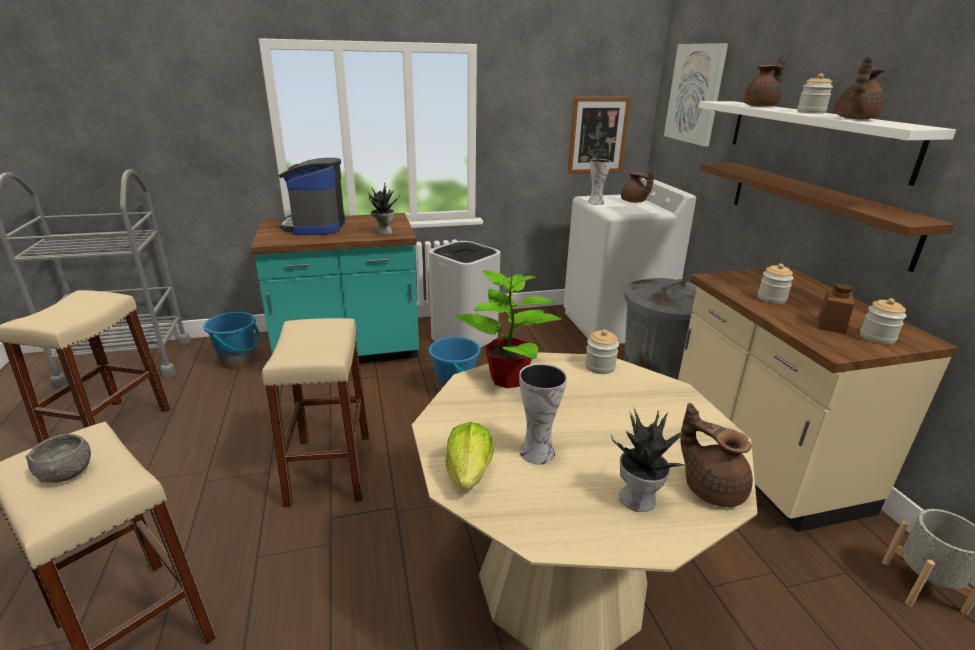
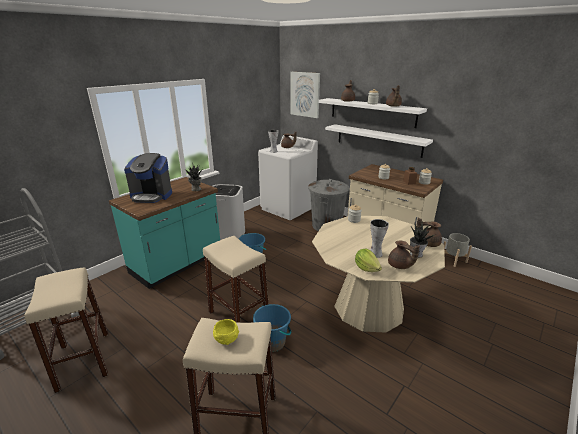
camera: 35 degrees left, 0 degrees up
(66, 472) = (226, 338): grey bowl -> yellow bowl
(238, 360) = (114, 293): blue bucket -> blue bucket (273, 342)
(315, 226) = (151, 196): coffee machine -> coffee machine turned 45 degrees counterclockwise
(509, 379) = (333, 235): potted plant -> none
(552, 506) = (400, 266): none -> brown teapot
(598, 135) = (260, 117): picture -> none
(814, 209) = (378, 140): brown shelf -> white shelf

